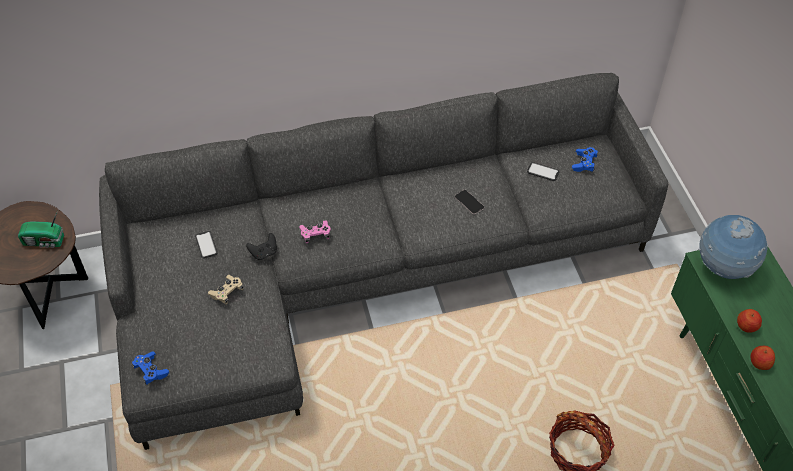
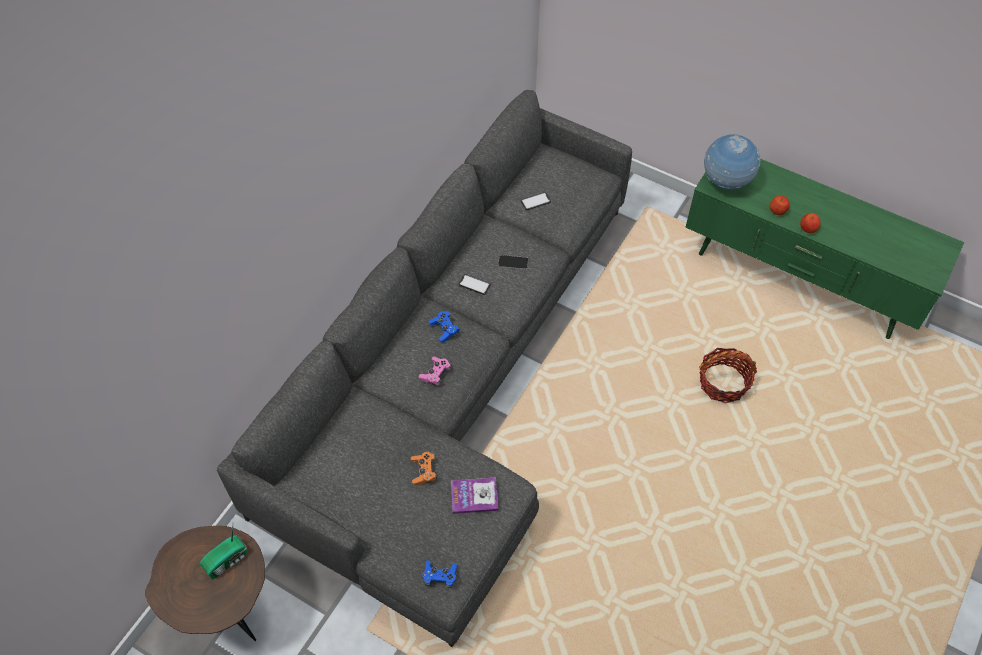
camera: 45 degrees left, 5 degrees up
(206, 245) = (362, 450): phone -> phone (474, 284)
(227, 293) = (424, 471): beige game controller -> orange game controller
(238, 339) = (474, 496): none -> book
(264, 253) = (412, 419): black game controller -> none
(584, 163) = (555, 174): blue game controller -> blue game controller (444, 329)

